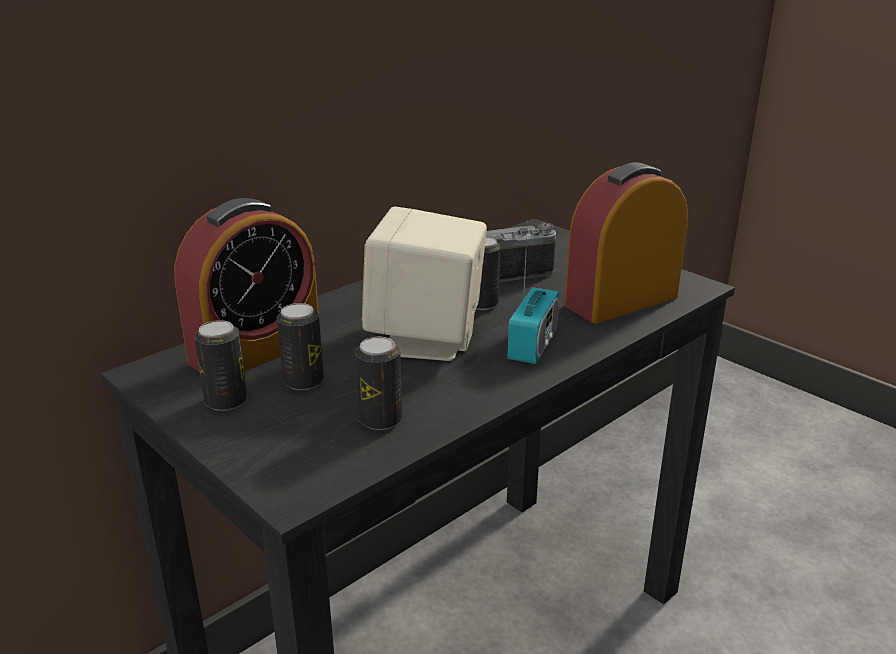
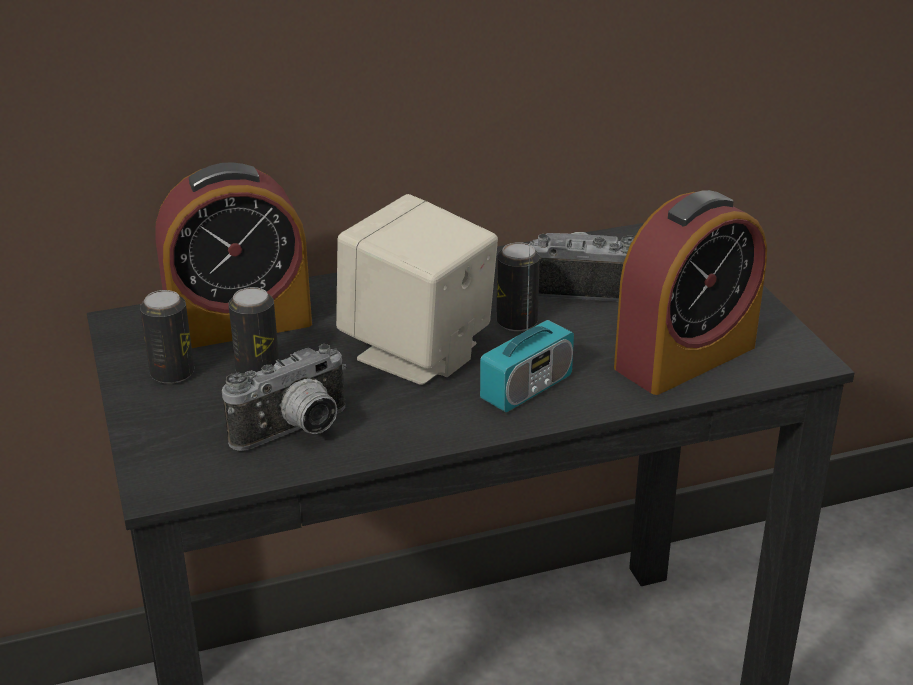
camera: 25 degrees right, 5 degrees up
(380, 420) = (296, 433): can -> camera
(621, 301) = (685, 357): alarm clock -> alarm clock turned 150 degrees clockwise

